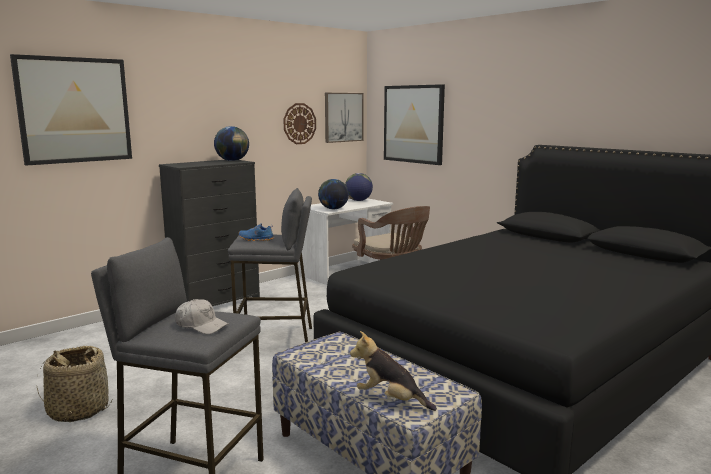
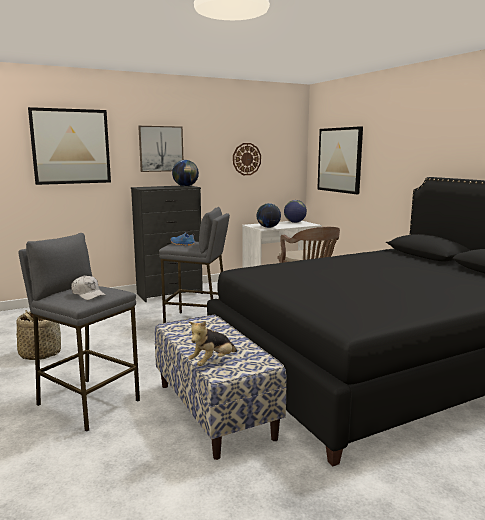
camera: 15 degrees right, 0 degrees up
(343, 117) = (286, 154): picture -> picture (161, 149)
(390, 400) = (212, 362): plush toy -> plush toy turned 90 degrees counterclockwise

